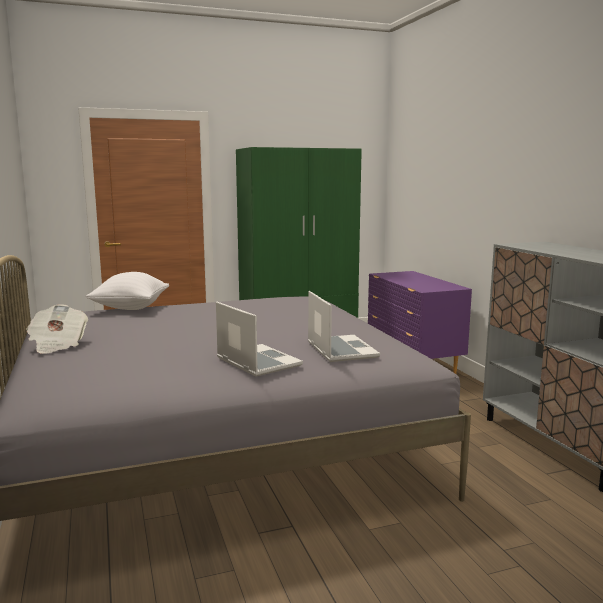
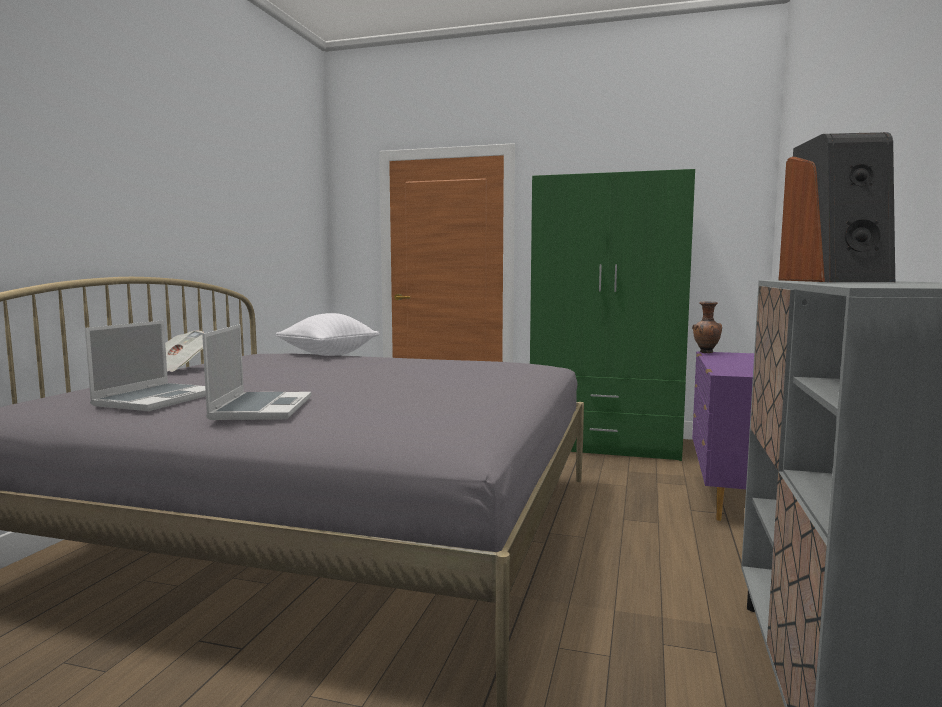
camera: 35 degrees right, 5 degrees down
(340, 350) = (385, 413): laptop -> laptop (157, 399)
(377, 274) = (706, 353): none -> brown vase
(549, 248) = (834, 281): none -> speaker

